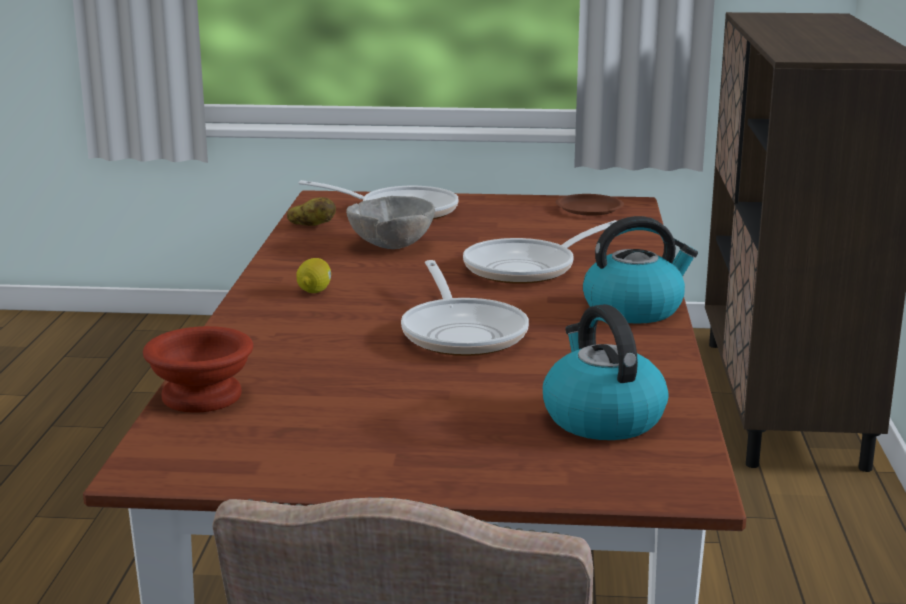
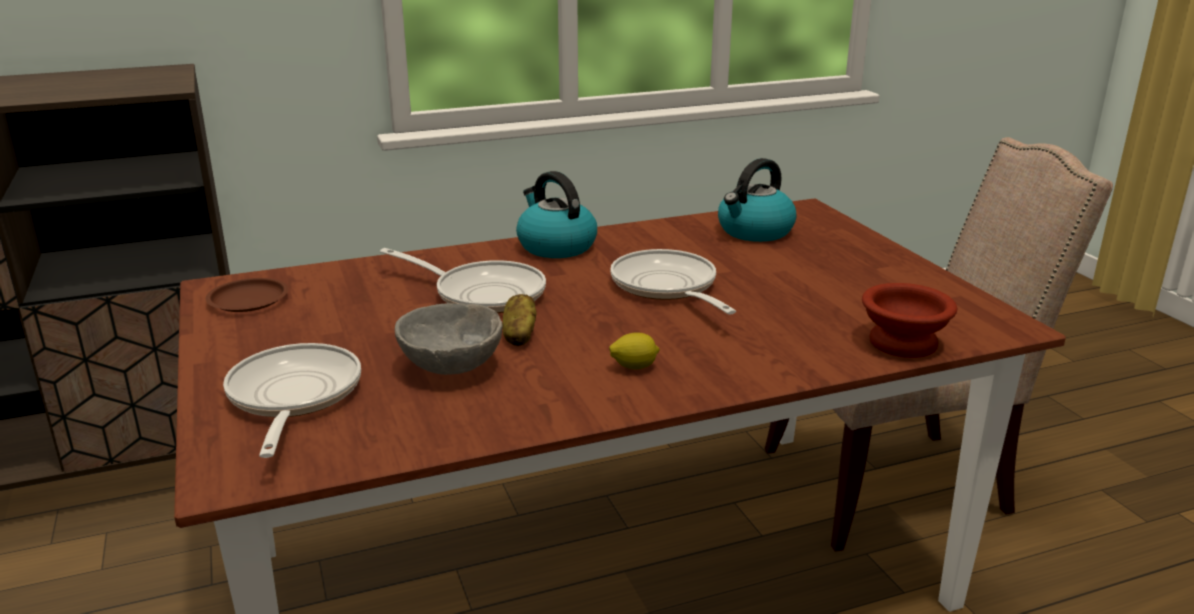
camera: 115 degrees left, 5 degrees up
(312, 226) = (397, 438): potato -> potato (519, 336)
(462, 332) = (667, 287): frying pan -> frying pan turned 75 degrees counterclockwise

